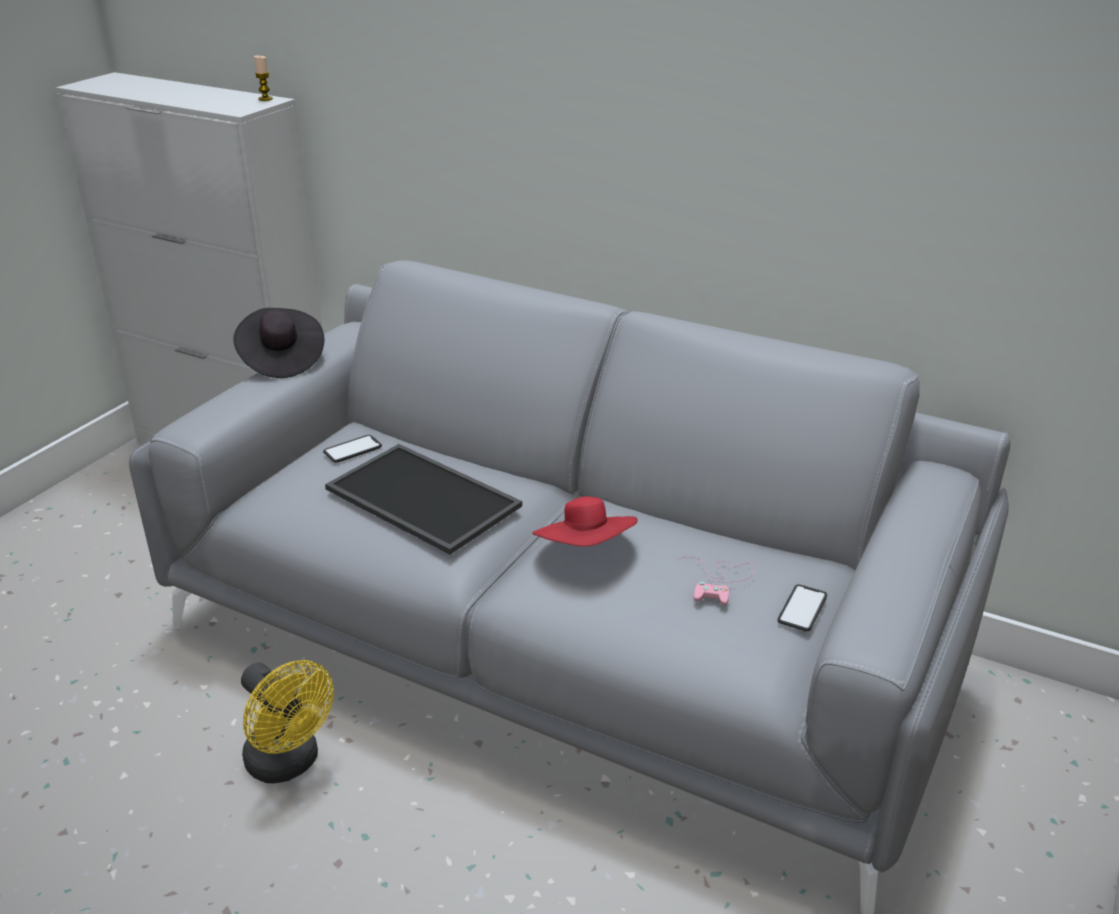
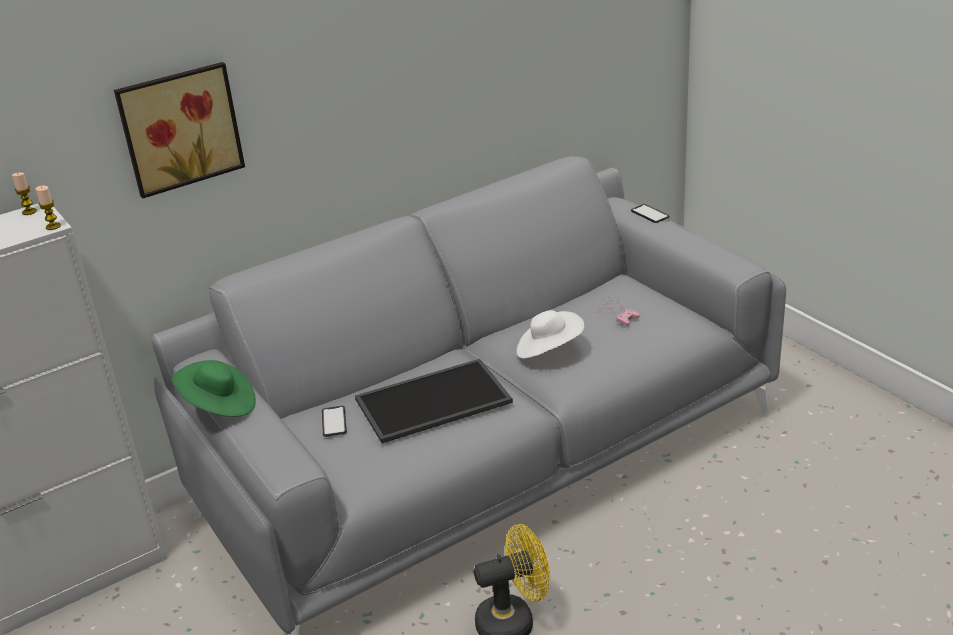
camera: 60 degrees left, 0 degrees up
(237, 111) = (53, 226): none -> candle
(281, 360) = (219, 406): black hat -> green hat
(420, 80) = (179, 127): none -> picture
(586, 551) = (549, 350): red hat -> white hat
(802, 609) = (655, 296): phone -> phone (650, 214)

